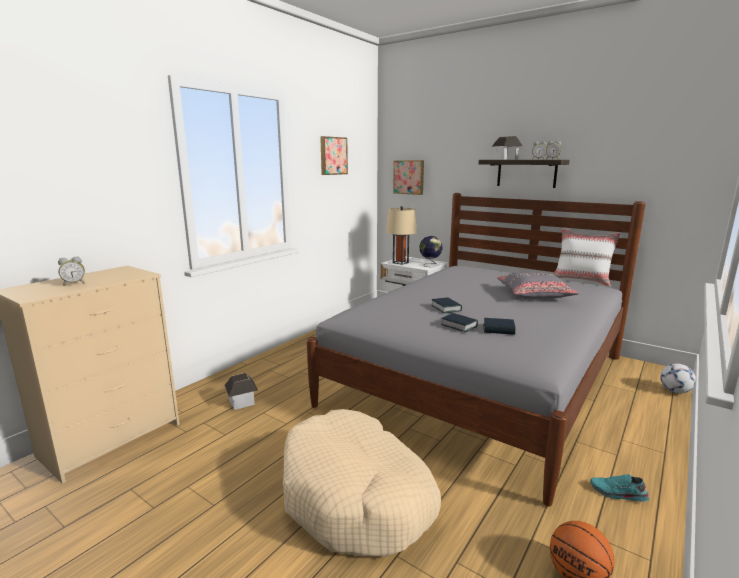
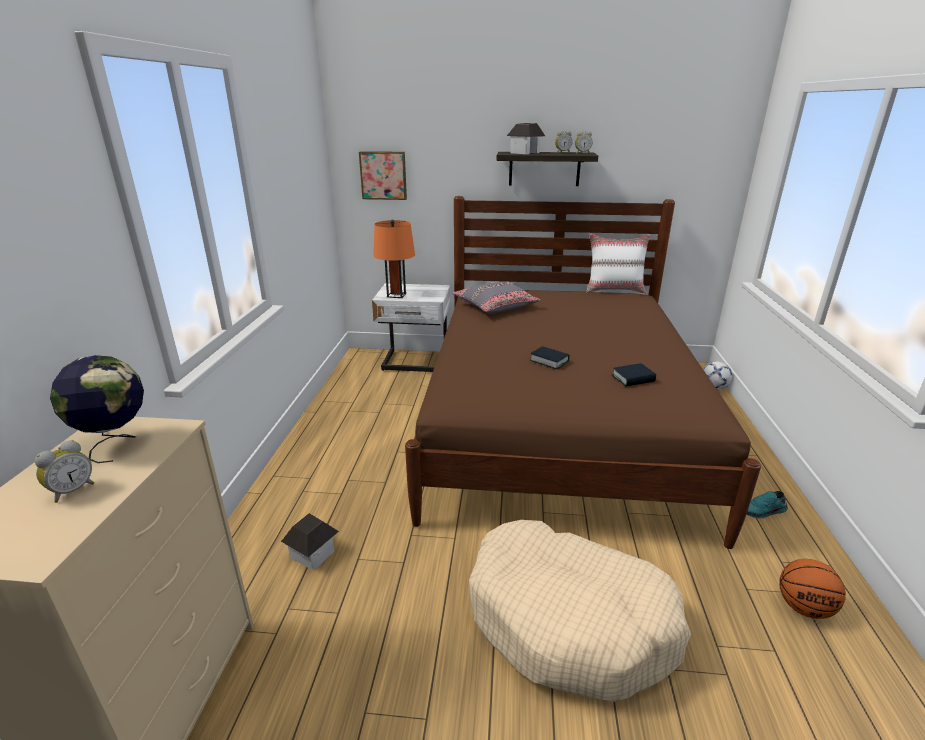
camera: 30 degrees left, 10 degrees up
(332, 156) = (291, 153): picture -> none
(400, 262) = (396, 295): beige table lamp -> orange table lamp
(430, 264) = (435, 292): globe -> globe (115, 444)
(459, 326) = (592, 383): book -> none
(480, 379) = (556, 425): grey bed -> brown bed
(534, 294) = (603, 319): grey pillow -> grey pillow (495, 306)

